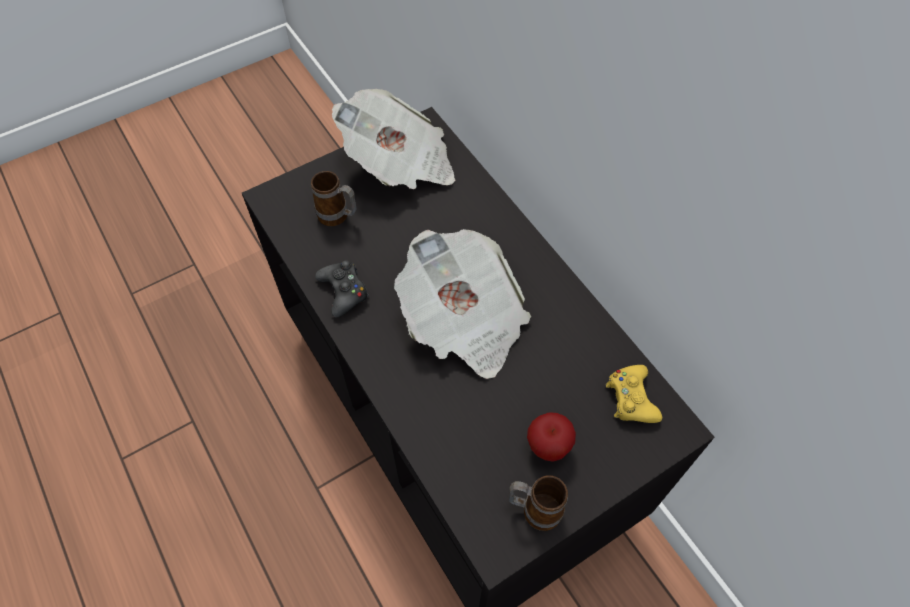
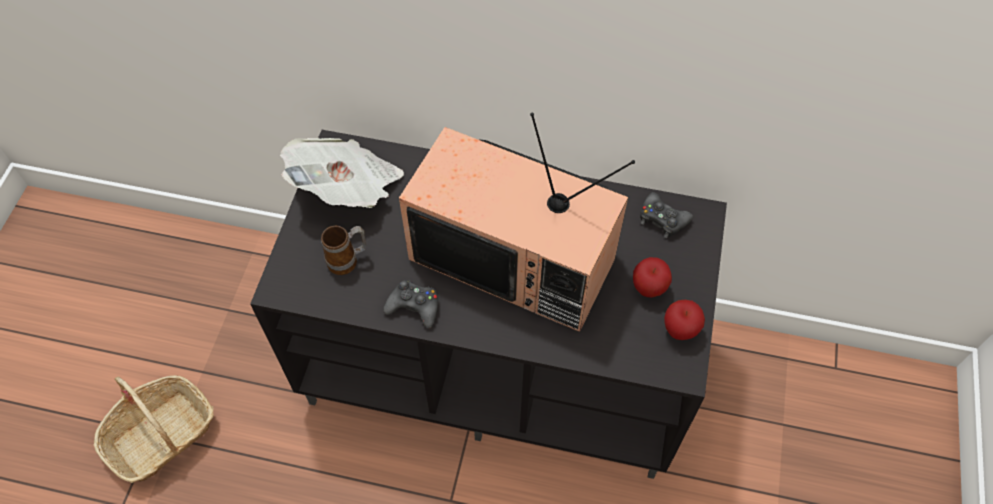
camera: 45 degrees left, 0 degrees up
(197, 269) = (162, 435): none -> basket
(464, 321) = (516, 257): newspaper -> television
(534, 509) = (679, 330): mug -> apple
(631, 398) = (662, 219): yellow game controller -> black game controller

